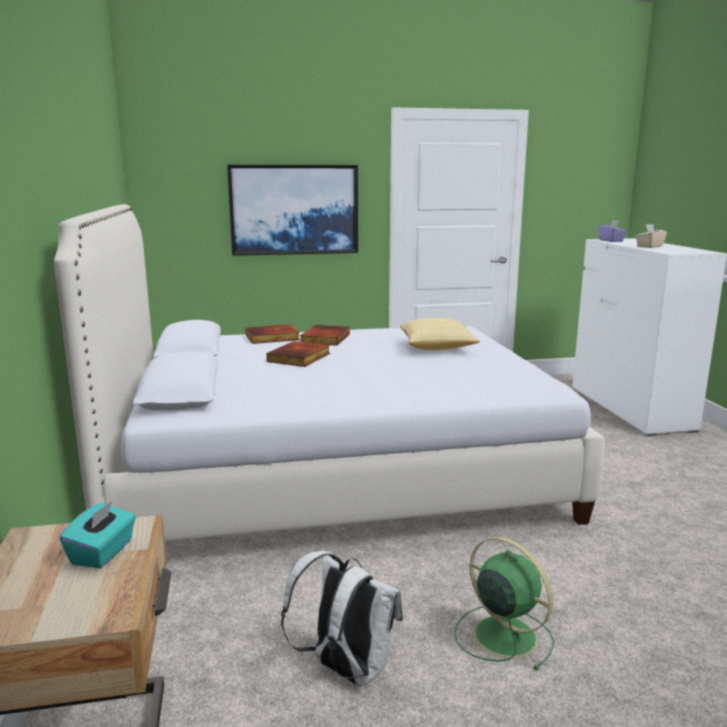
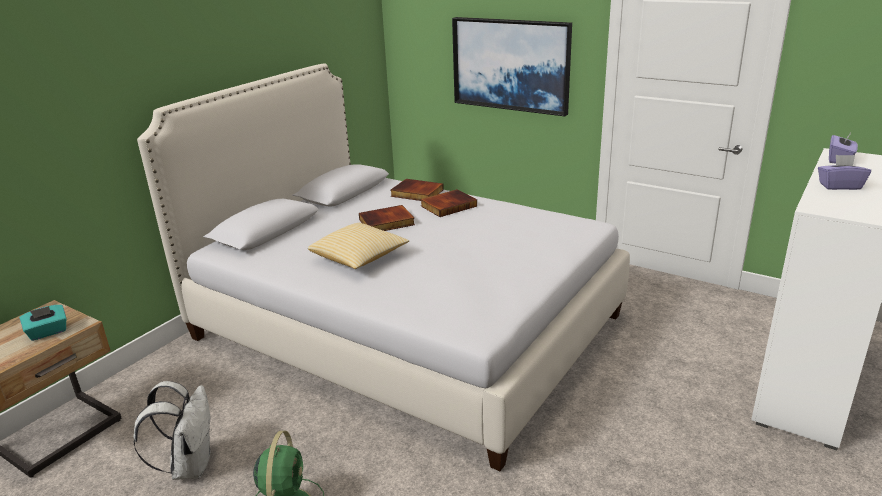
camera: 45 degrees right, 10 degrees up
(438, 347) = (508, 245): pillow -> pillow (359, 258)
(649, 246) = (839, 186): beige tissue box -> purple tissue box

